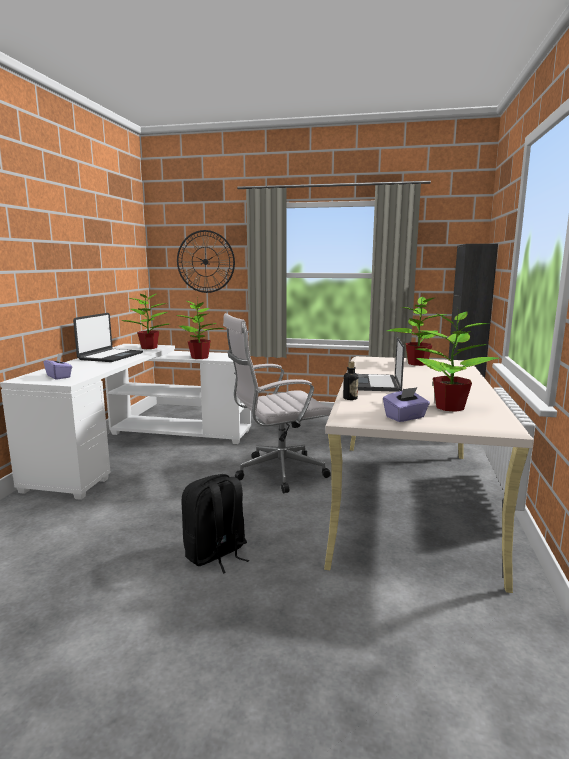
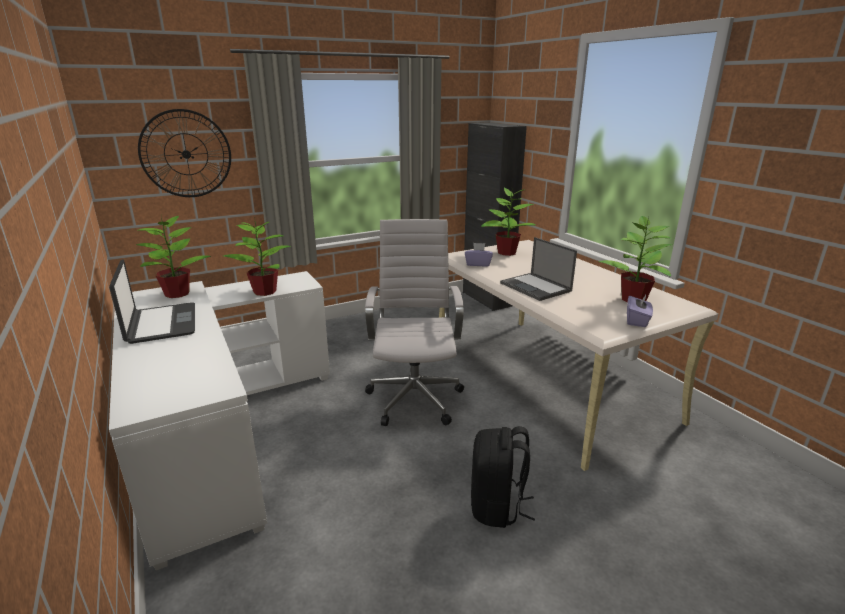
camera: 40 degrees left, 10 degrees up
(59, 376) = (183, 384): purple tissue box -> purple tissue box (478, 264)
(276, 473) = (415, 397): white office chair -> white office chair turned 150 degrees clockwise
(350, 398) = (560, 312): bottle -> none

